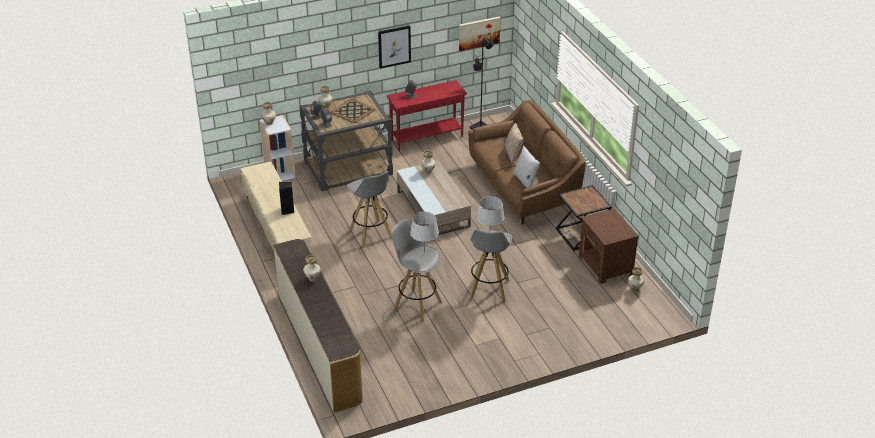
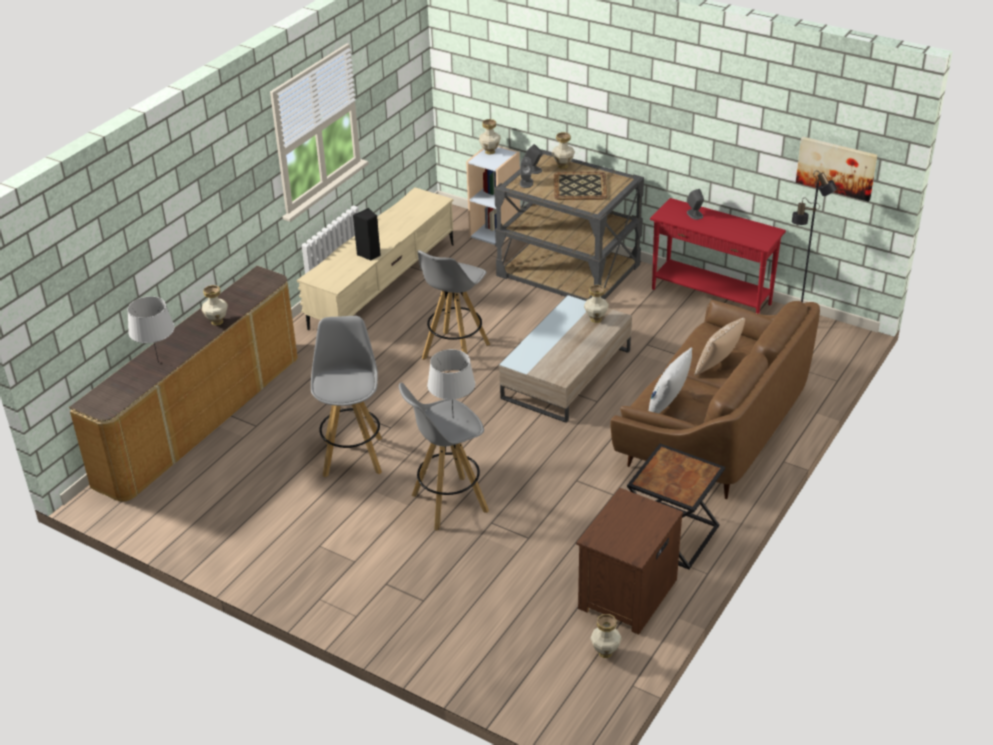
camera: 55 degrees right, 0 degrees up
(394, 46) = (691, 124): picture -> none
(424, 252) = (358, 380): grey table lamp -> grey table lamp (158, 362)

